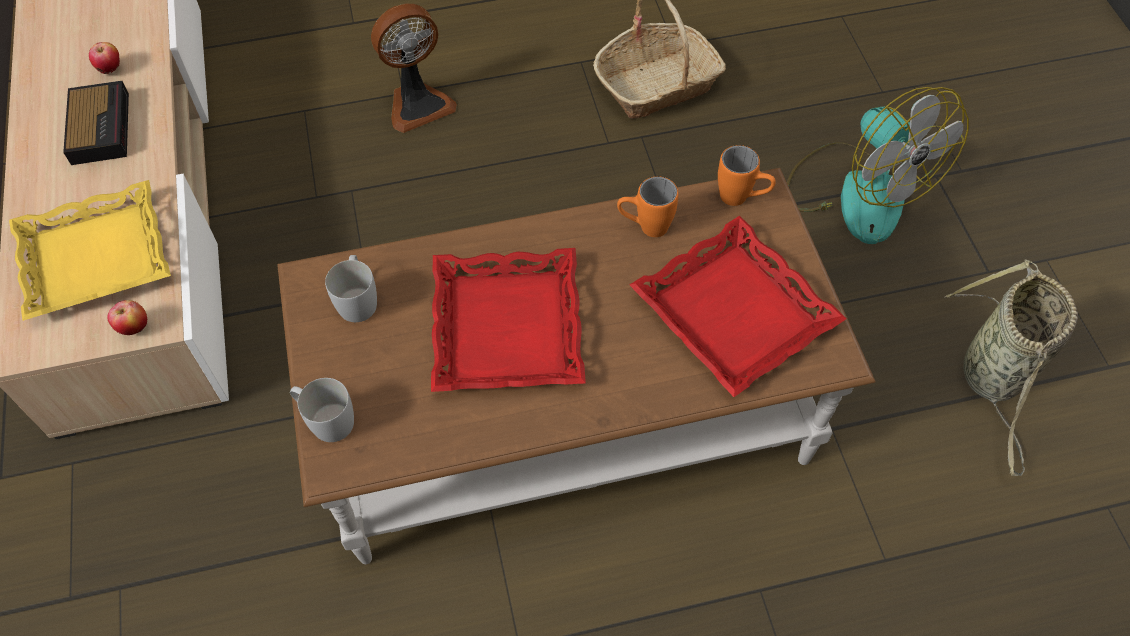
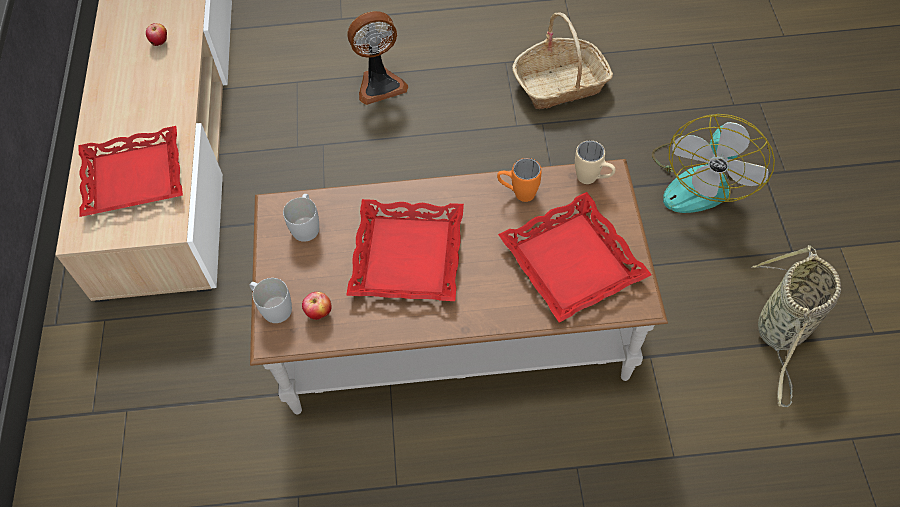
camera: 10 degrees right, 0 degrees up
(95, 257) = (134, 177): yellow tray -> red tray
(100, 126) = (148, 84): alarm clock -> none
(134, 328) = (154, 230): apple -> apple (319, 313)
(742, 199) = (592, 179): orange mug -> beige mug
(857, 191) = (701, 179): fan -> fan turned 45 degrees clockwise

